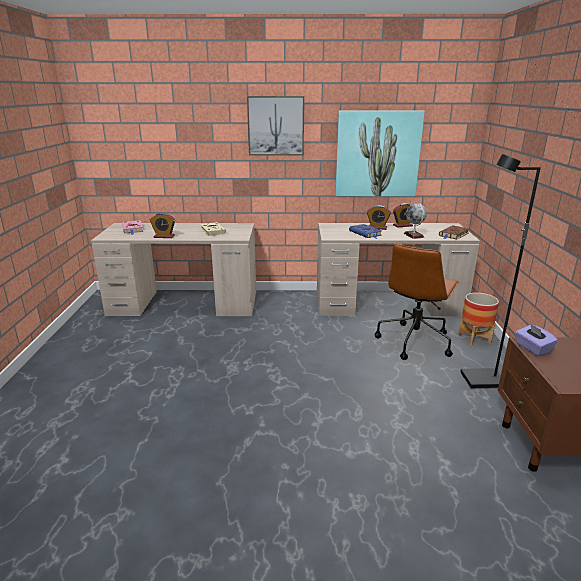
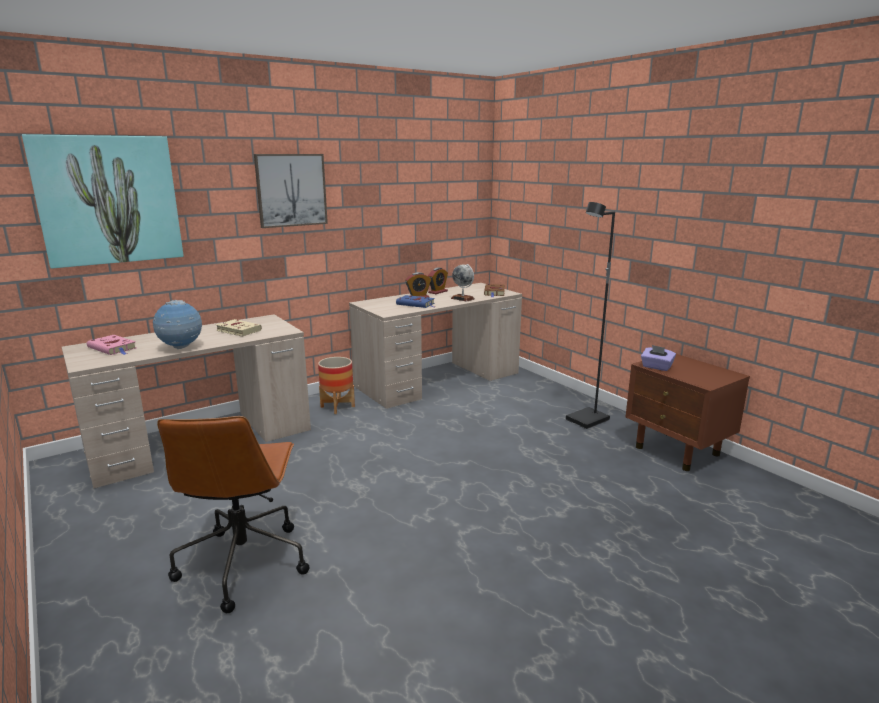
camera: 35 degrees left, 5 degrees down
(164, 236) = (181, 347): alarm clock -> globe
(377, 154) = (402, 217): picture -> picture (108, 200)
(414, 341) = (501, 406): brown office chair -> brown office chair (243, 562)
(474, 339) = (545, 389): planter -> planter (338, 407)

